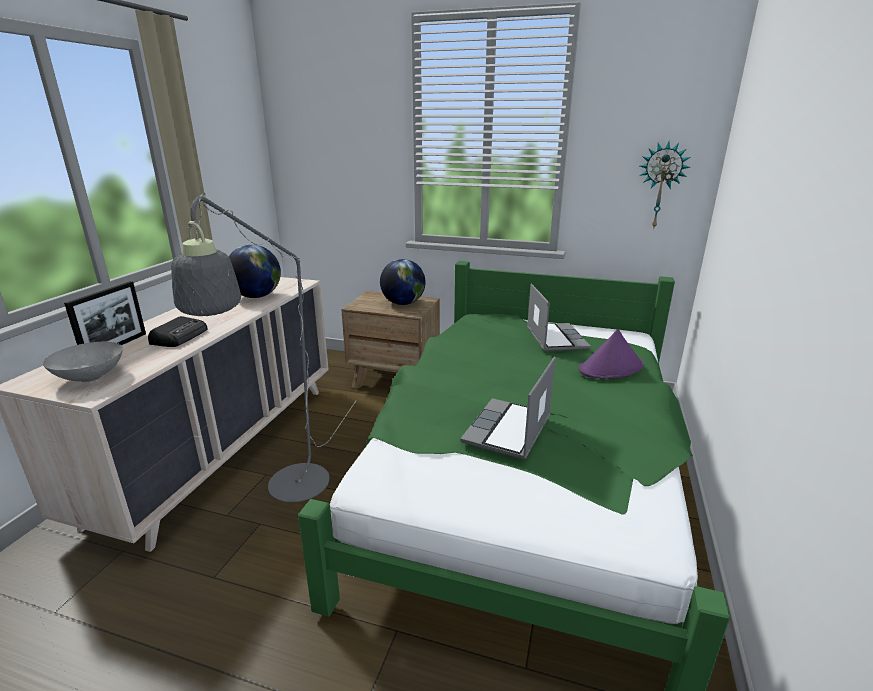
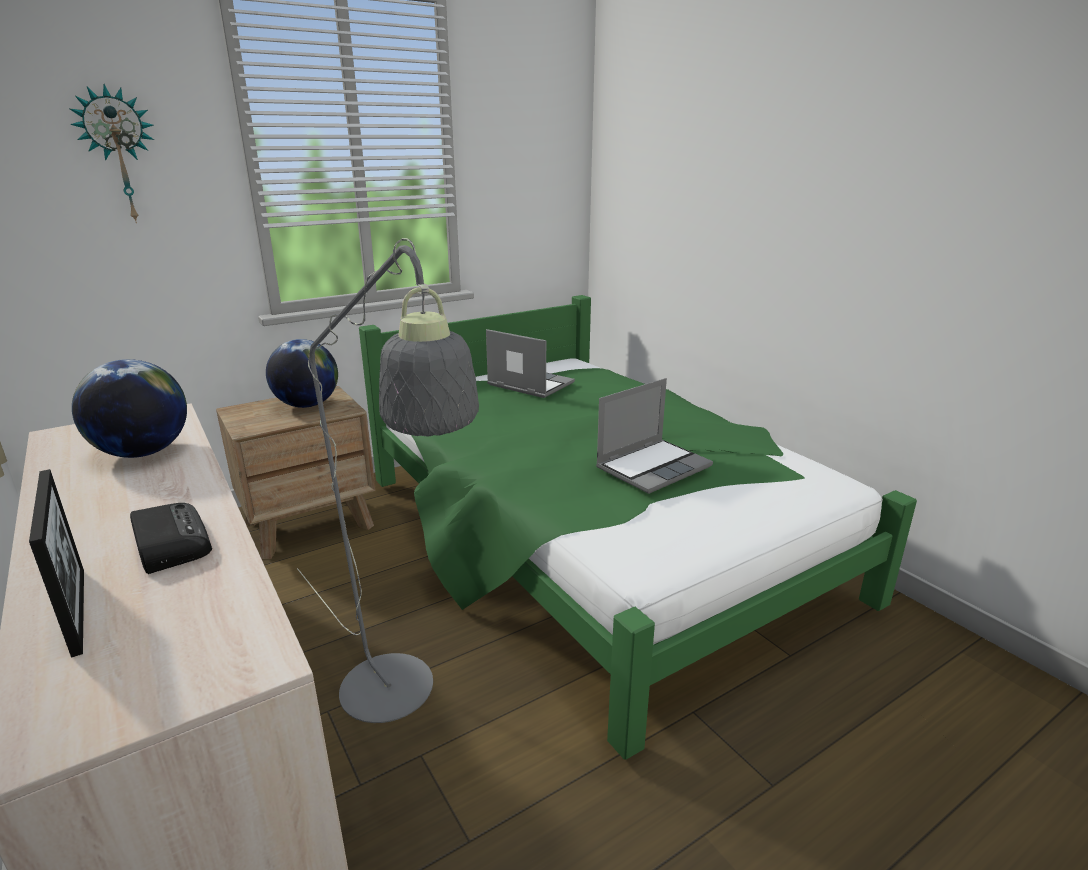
camera: 50 degrees left, 0 degrees up
(89, 378) = (177, 658): grey bowl -> none
(508, 431) = (653, 467): laptop -> laptop turned 105 degrees counterclockwise
(611, 368) = (616, 391): purple hat -> none
(660, 186) = (547, 202): wall clock -> wall clock (120, 156)

